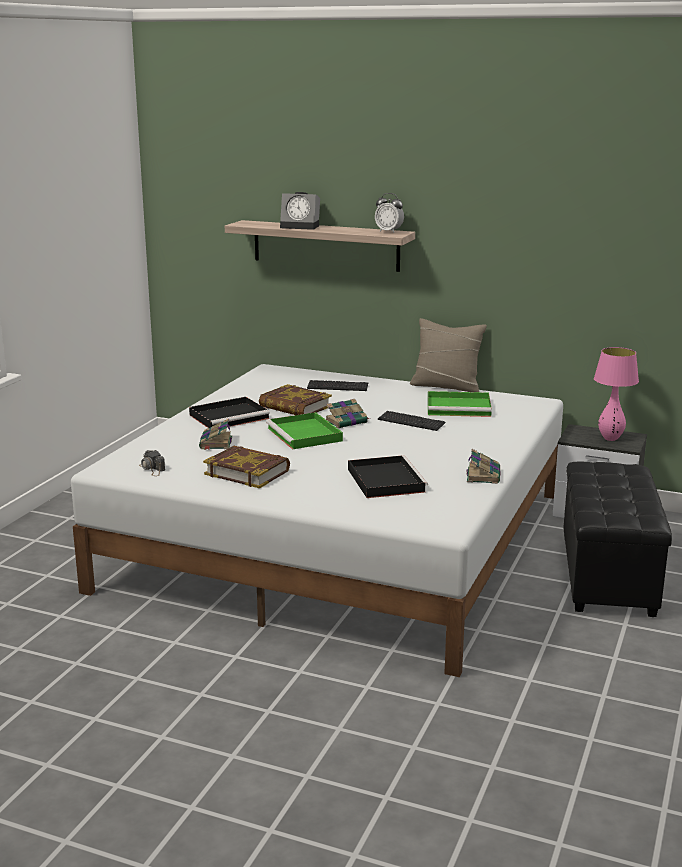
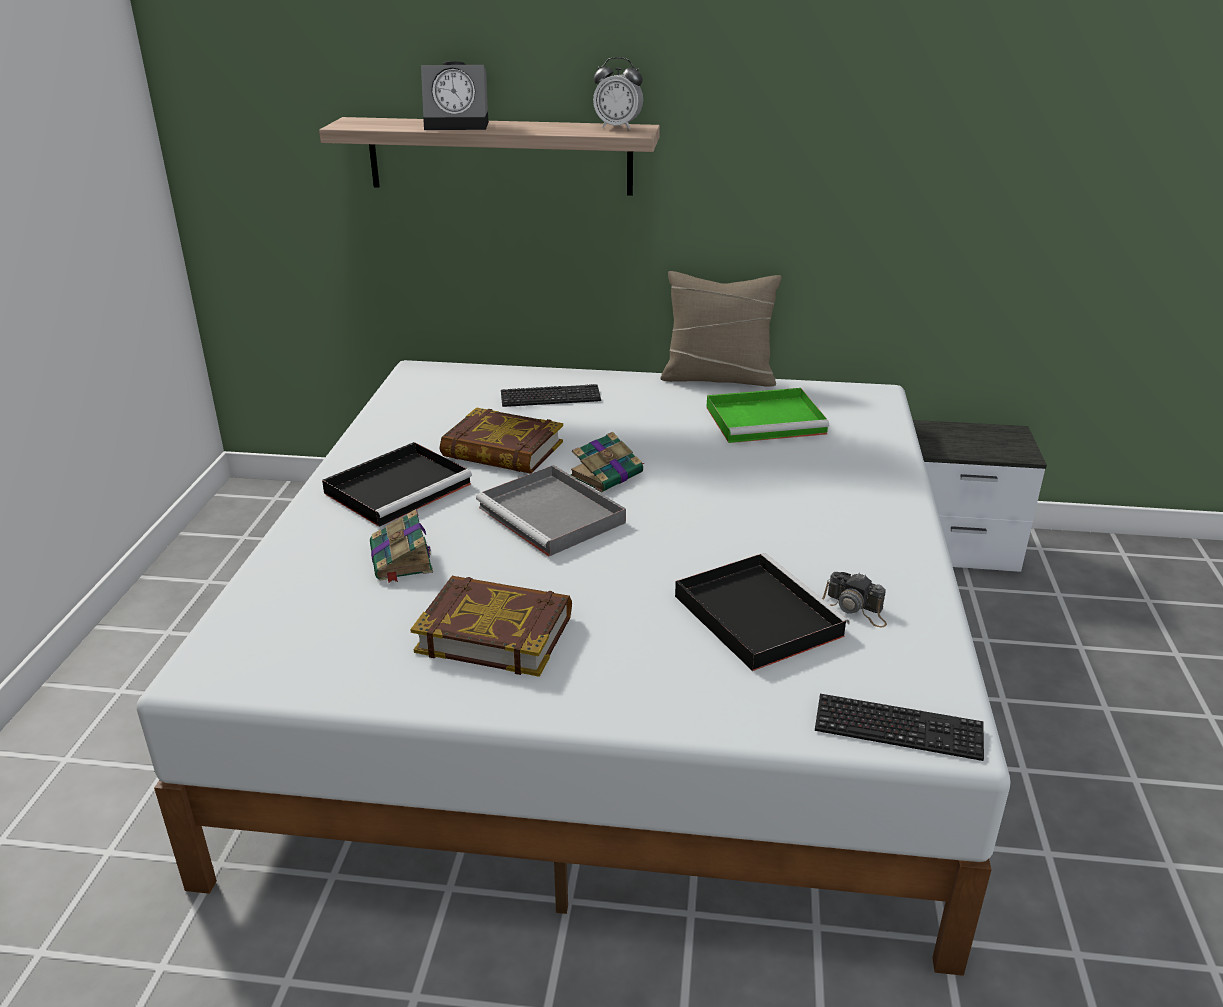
camera: 15 degrees left, 10 degrees up
(152, 469) = (303, 652): camera -> camera (856, 608)
(305, 435) = (554, 516): green tray -> grey tray
(411, 422) = (712, 463): keyboard -> keyboard (898, 730)
(483, 475) = (909, 575): book -> none
(609, 576) = (1047, 675): black ottoman -> none
(610, 439) = (986, 442): pink table lamp -> none

